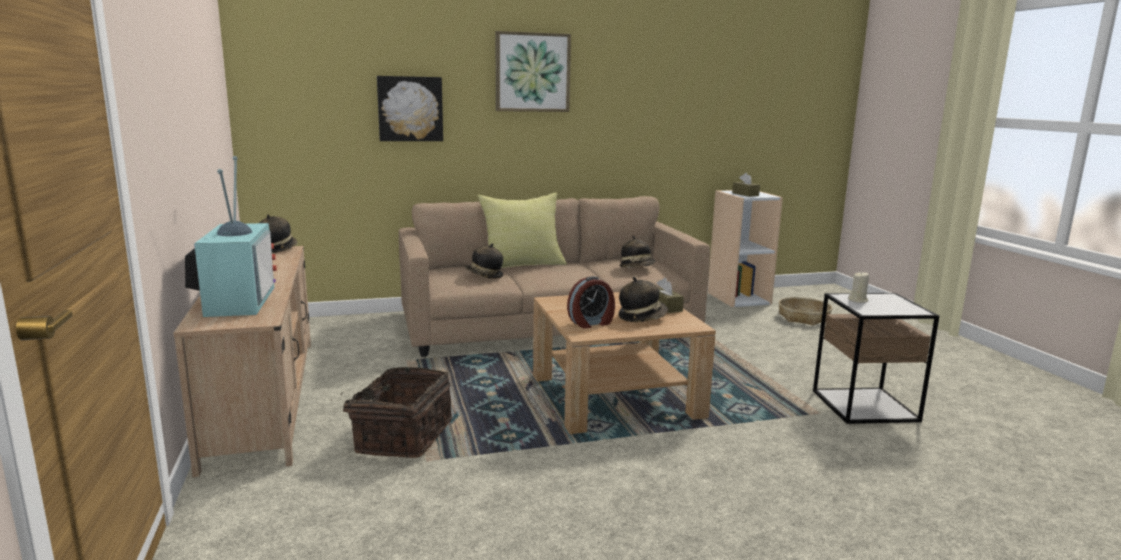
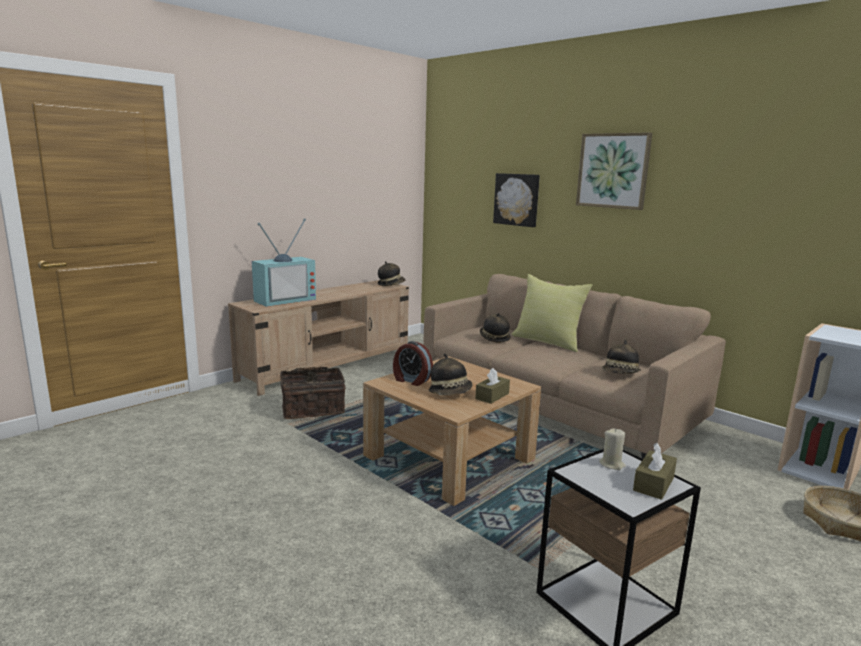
camera: 60 degrees right, 0 degrees up
(745, 194) = (836, 334): brown tissue box -> brown tissue box (653, 484)

